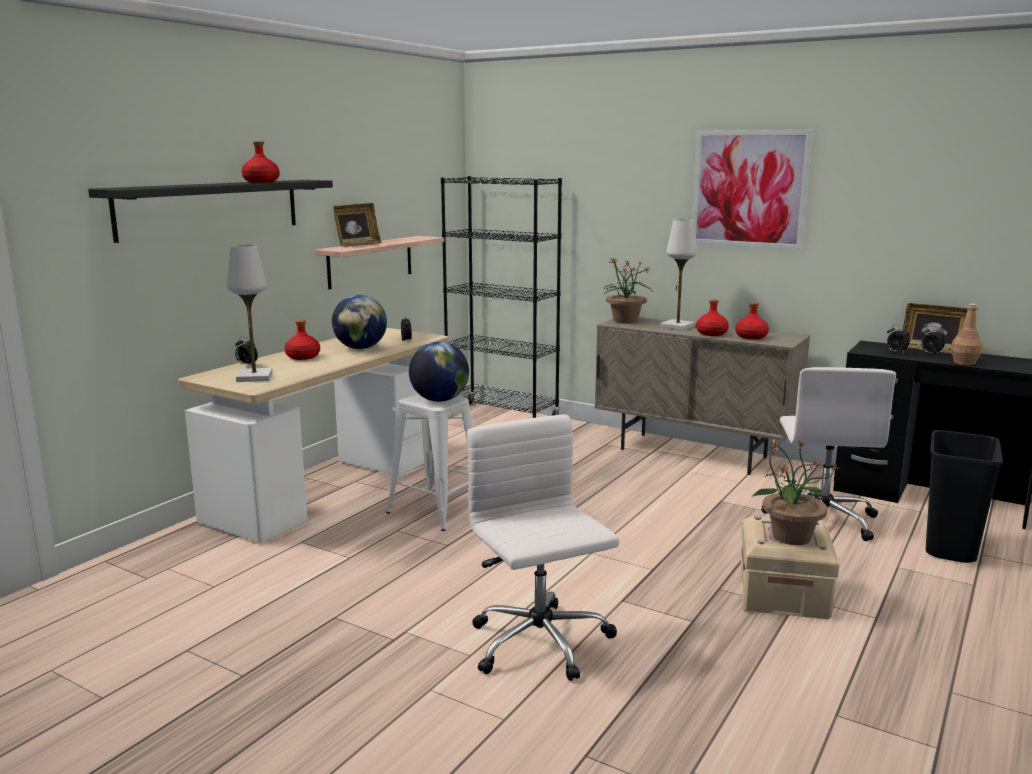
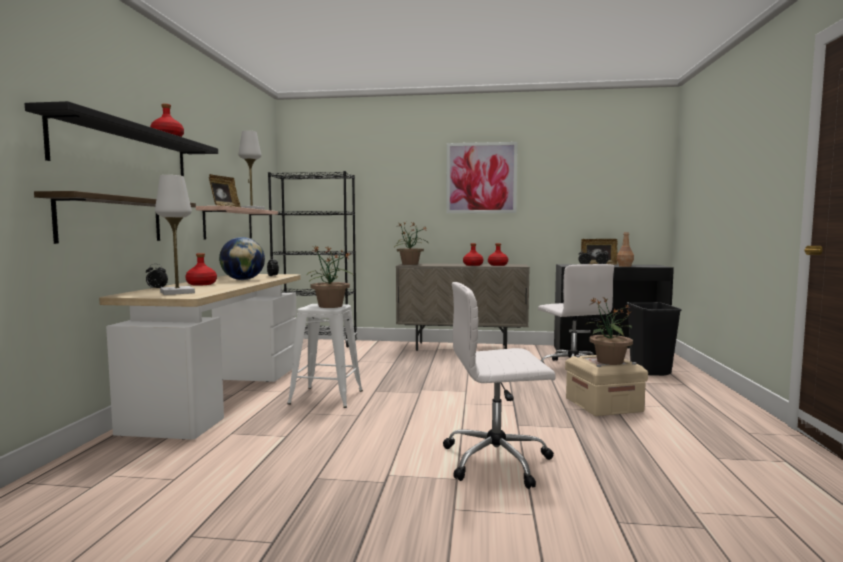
camera: 25 degrees left, 10 degrees down
(196, 290) = (112, 220): none -> shelf
(439, 400) = (330, 306): globe -> potted plant
(540, 644) = (498, 460): white office chair -> white office chair turned 45 degrees counterclockwise
(677, 326) = (446, 264): white table lamp -> white table lamp (251, 209)

